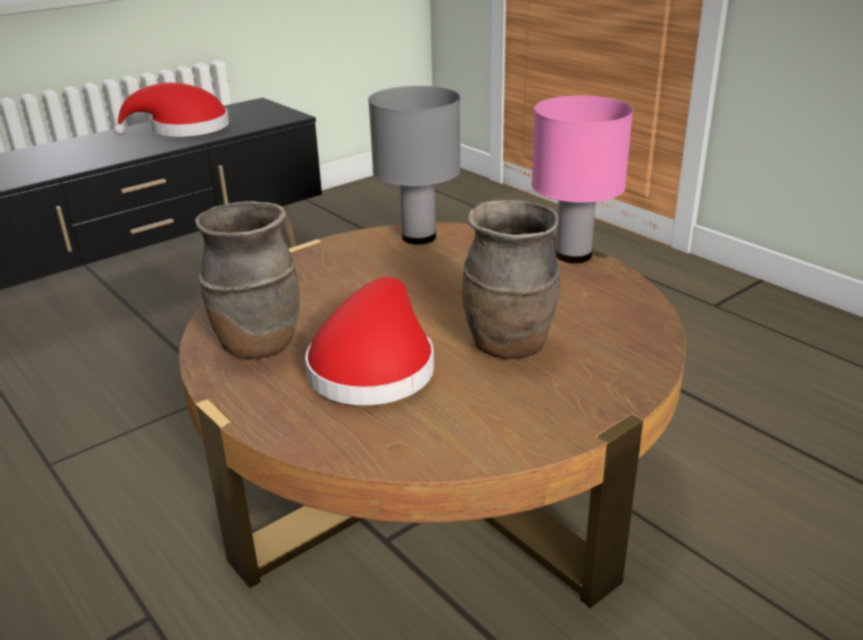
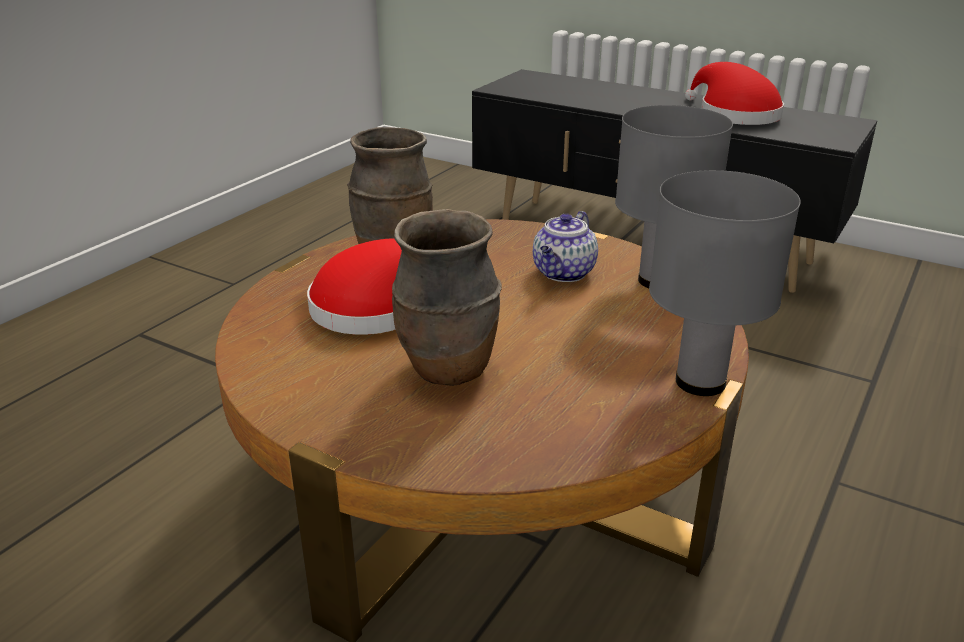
camera: 70 degrees right, 0 degrees up
(375, 269) = (564, 273): none -> teapot
(574, 255) = (701, 383): pink table lamp -> grey table lamp

